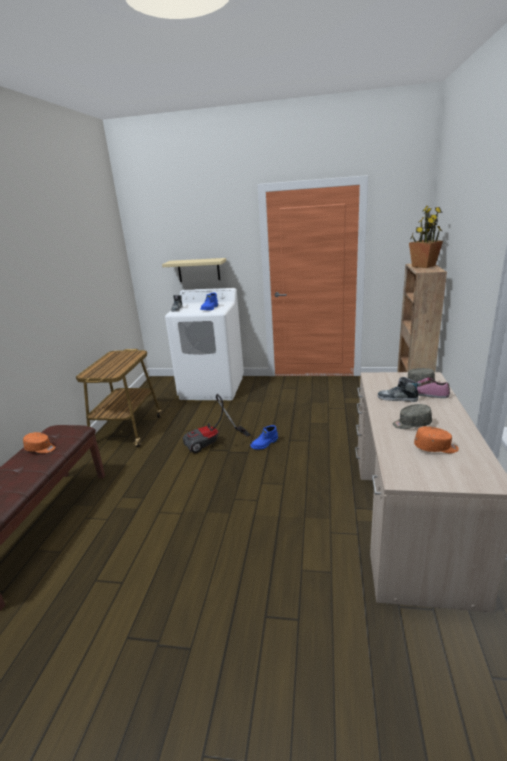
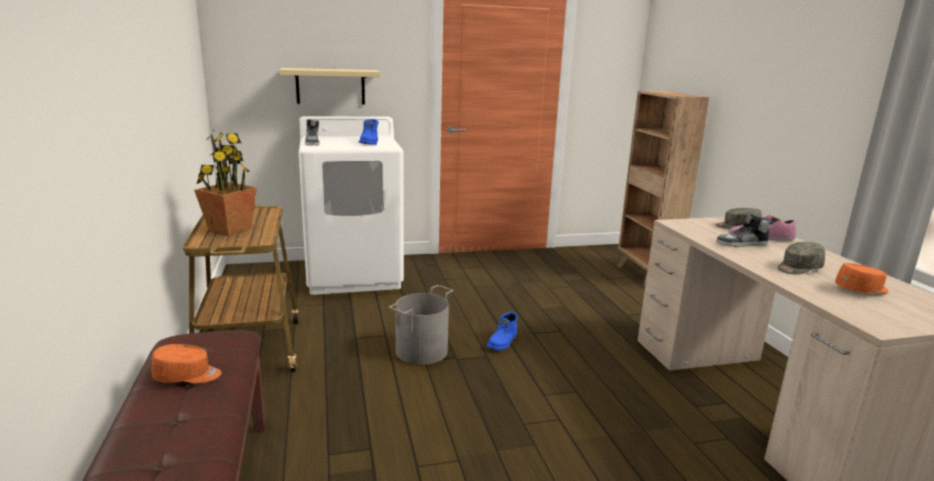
camera: 25 degrees left, 5 degrees down
(212, 443) = (421, 351): vacuum cleaner -> grey bucket
(423, 266) = (667, 92): potted plant -> potted plant (229, 229)

